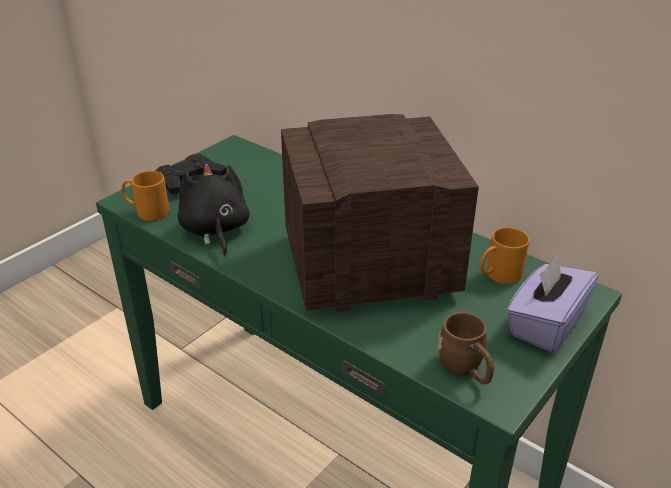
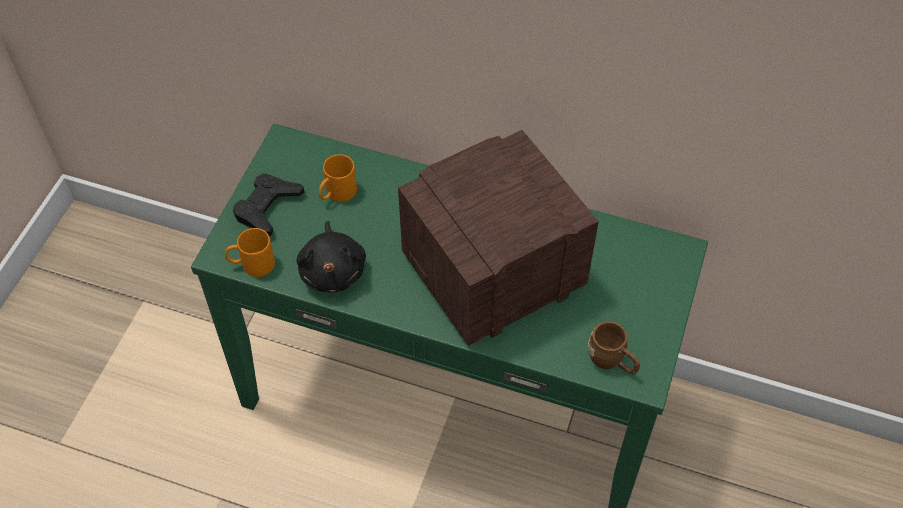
camera: 20 degrees left, 20 degrees up
(215, 230) = (333, 270): black plush toy -> black plush toy turned 150 degrees counterclockwise
(498, 275) = (605, 251): orange mug -> orange mug (337, 194)
(545, 324) = (658, 295): purple tissue box -> none

